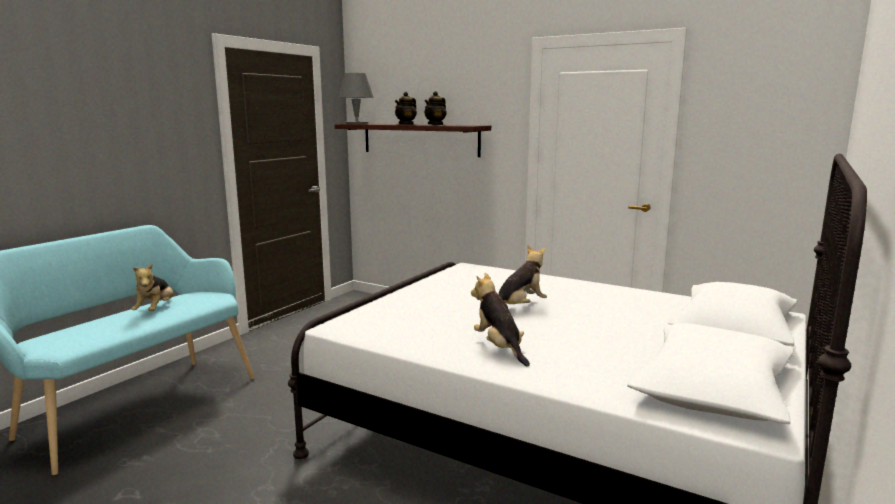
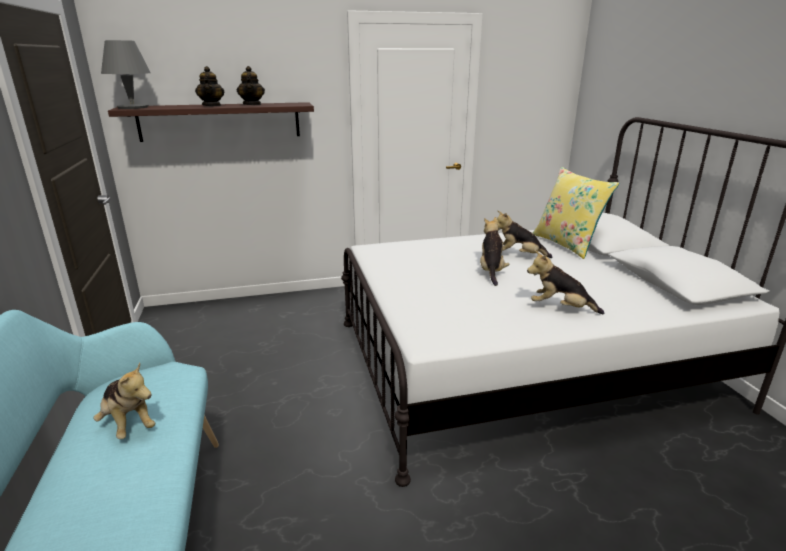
camera: 45 degrees left, 10 degrees up
(584, 306) = (519, 256): none -> plush toy
(674, 313) = (567, 244): none -> yellow pillow

